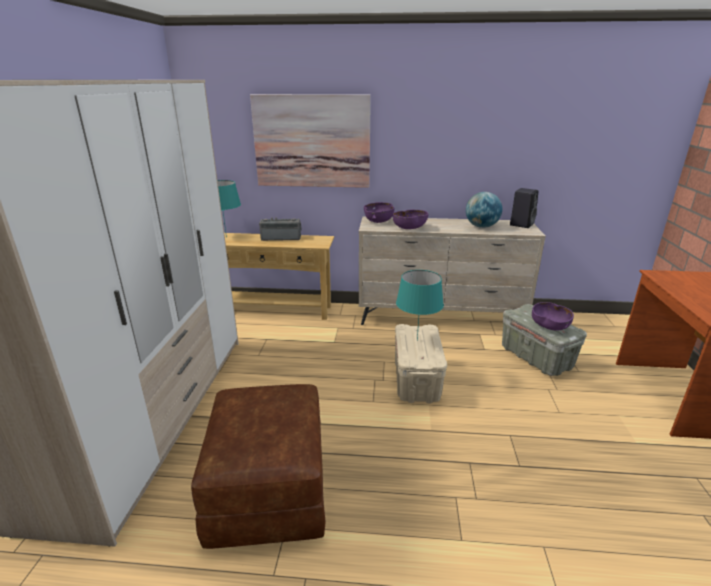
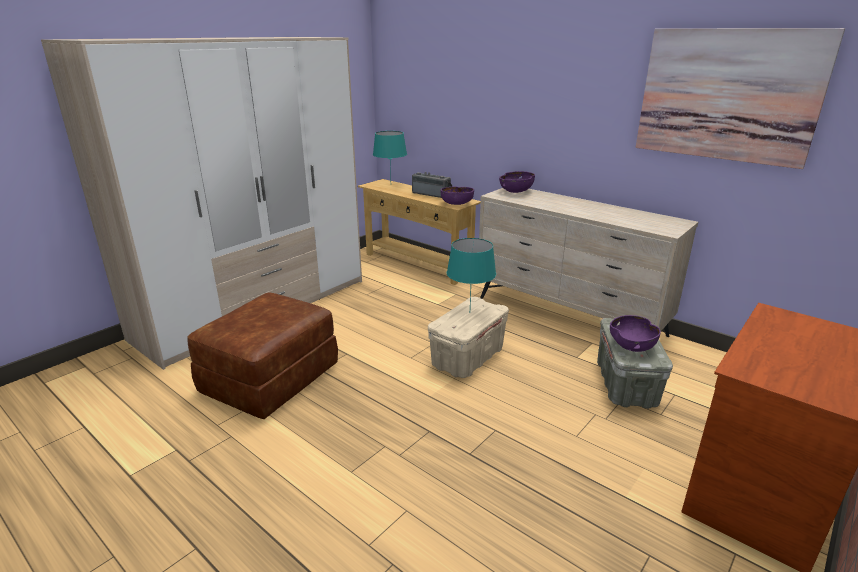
camera: 35 degrees right, 0 degrees up
(312, 141) = (471, 100): picture -> picture (727, 95)
(409, 228) = (533, 202): purple bowl -> purple bowl (456, 204)
(481, 226) = (617, 215): globe -> none
(521, 224) = (674, 222): black speaker -> none

